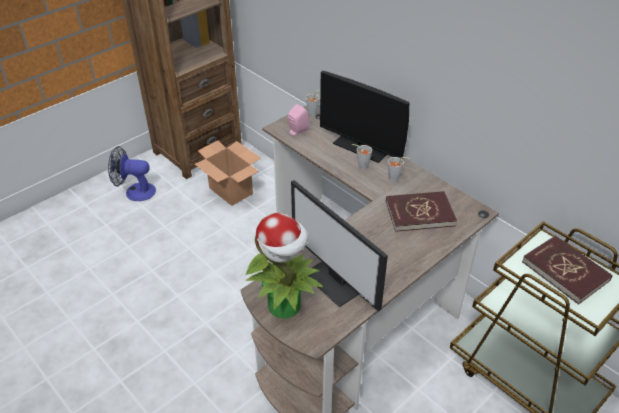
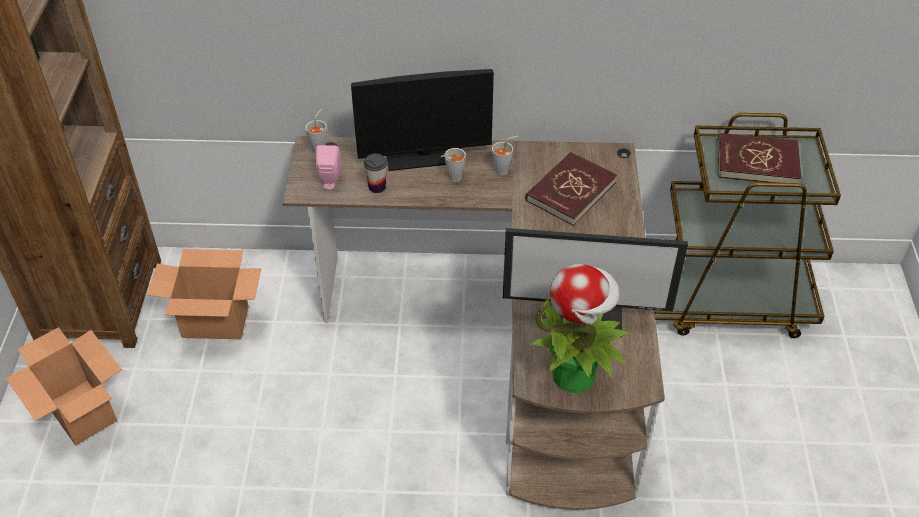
camera: 45 degrees left, 5 degrees up
(135, 191) = (82, 413): fan -> cardboard box
(316, 147) = (377, 187): none -> cup

